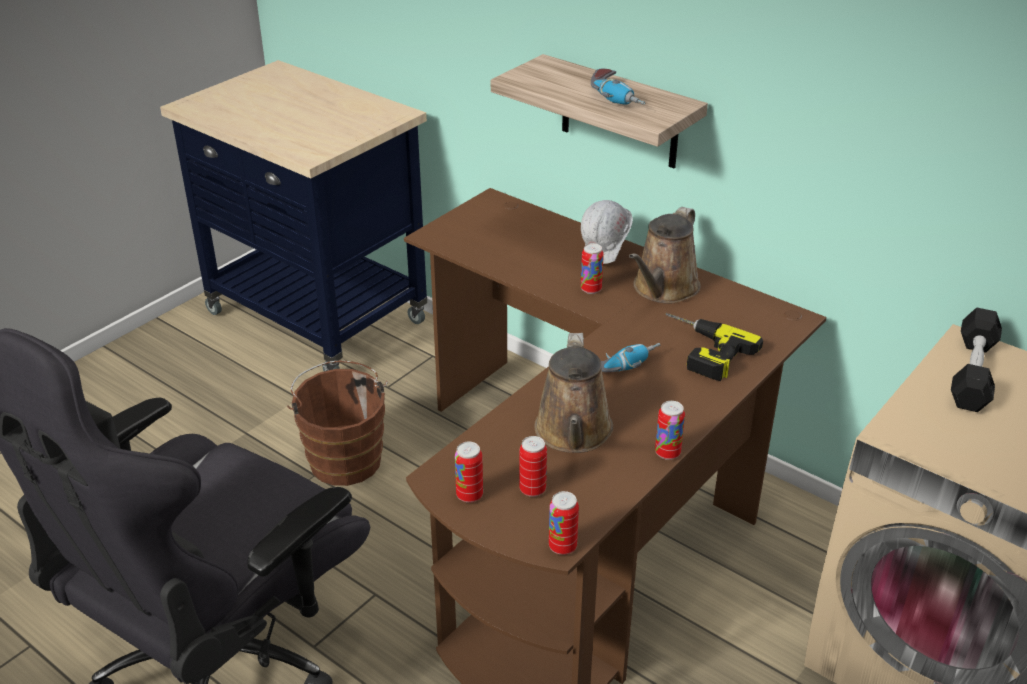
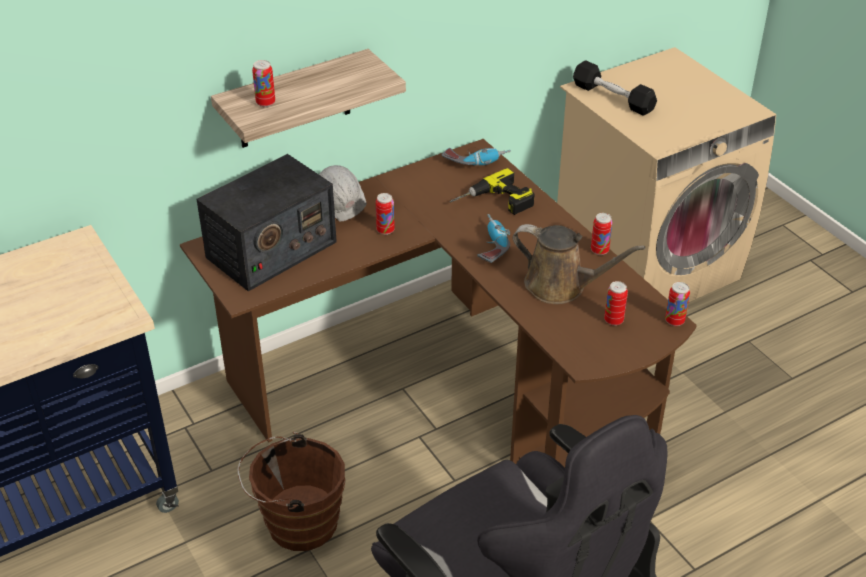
camera: 70 degrees left, 5 degrees up
(469, 495) = (608, 352): can -> can (265, 103)
(511, 233) = (271, 250): none -> radio
(618, 98) = (331, 82): power drill -> power drill (476, 161)
(663, 289) = (407, 196): brown watering can -> none

